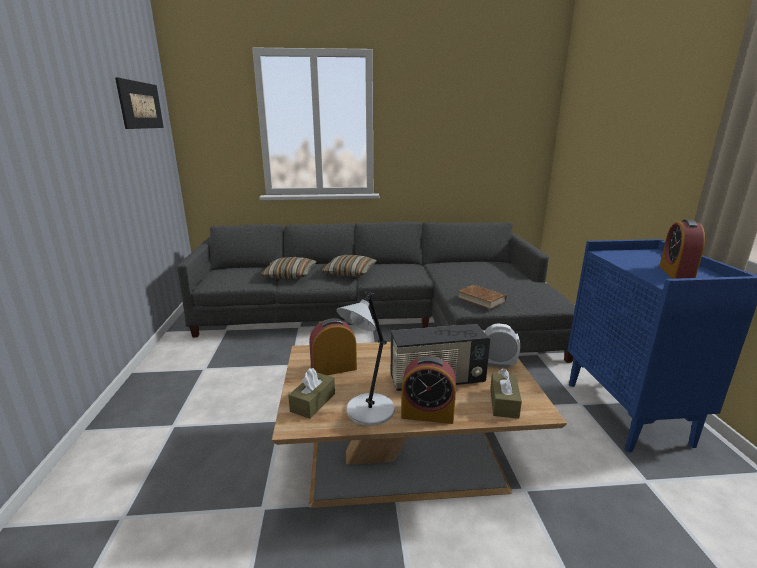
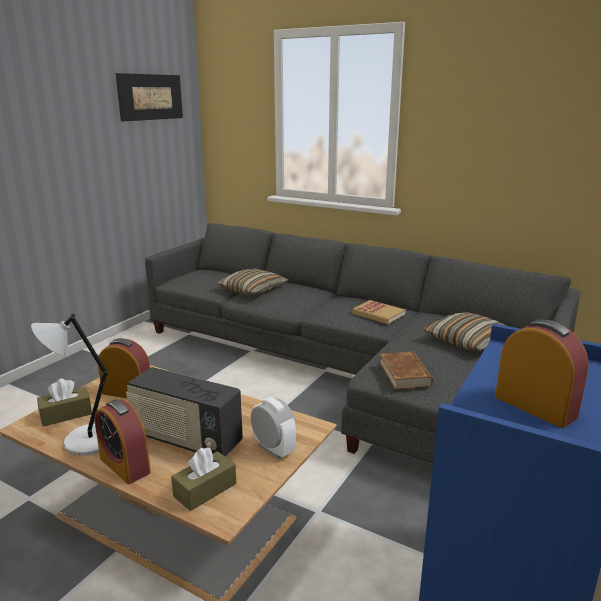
camera: 35 degrees right, 0 degrees up
(350, 273) = (313, 301): pillow -> pillow (468, 341)
(407, 270) = (378, 314): none -> book
(676, 273) = (535, 406): alarm clock -> alarm clock turned 90 degrees clockwise

